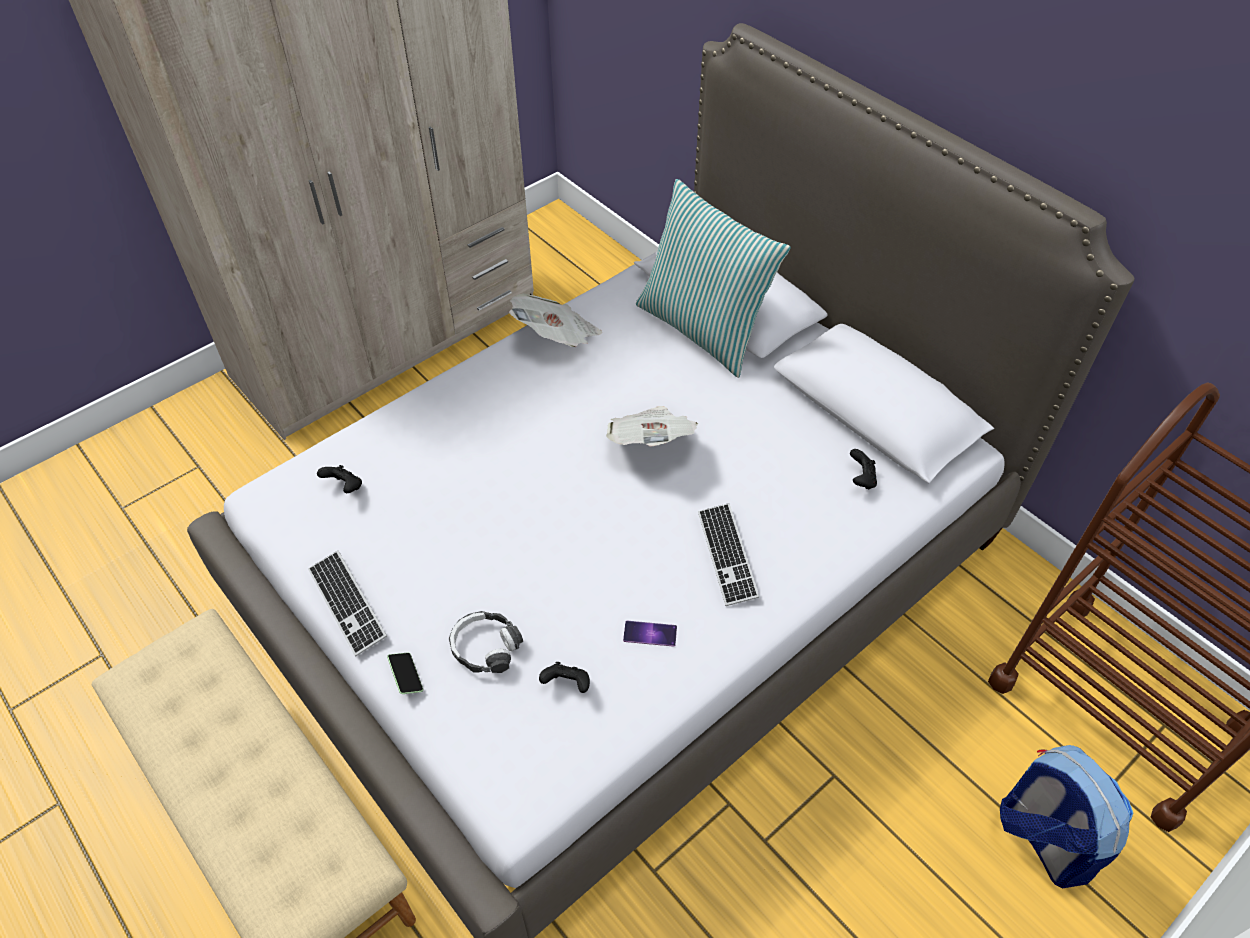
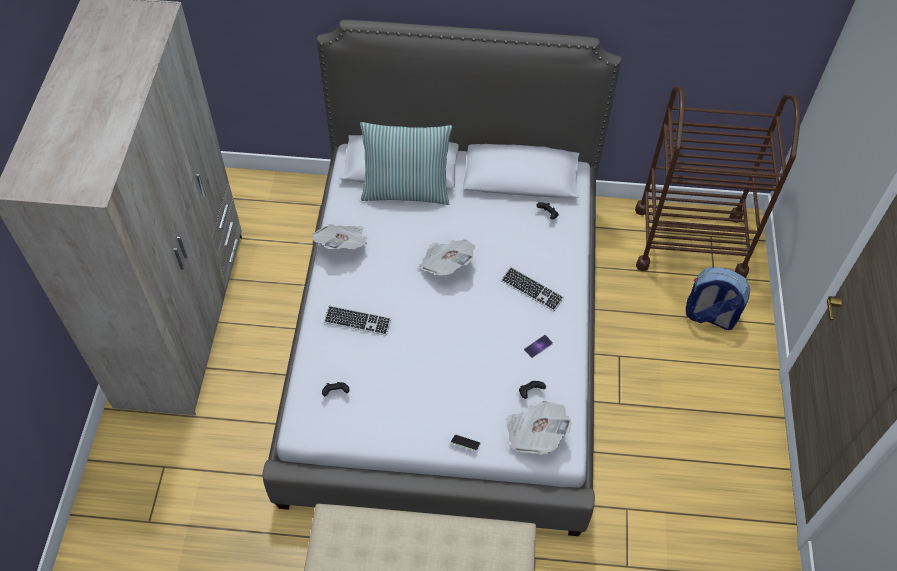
camera: 45 degrees left, 5 degrees up
(347, 604) = (403, 439): keyboard -> keyboard (357, 321)
(485, 647) = (482, 406): headphones -> none
(505, 745) = (534, 434): none -> newspaper

